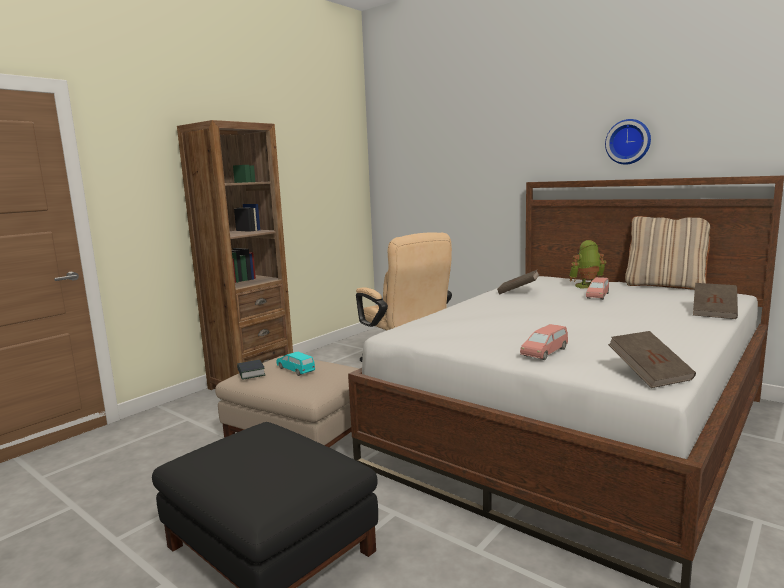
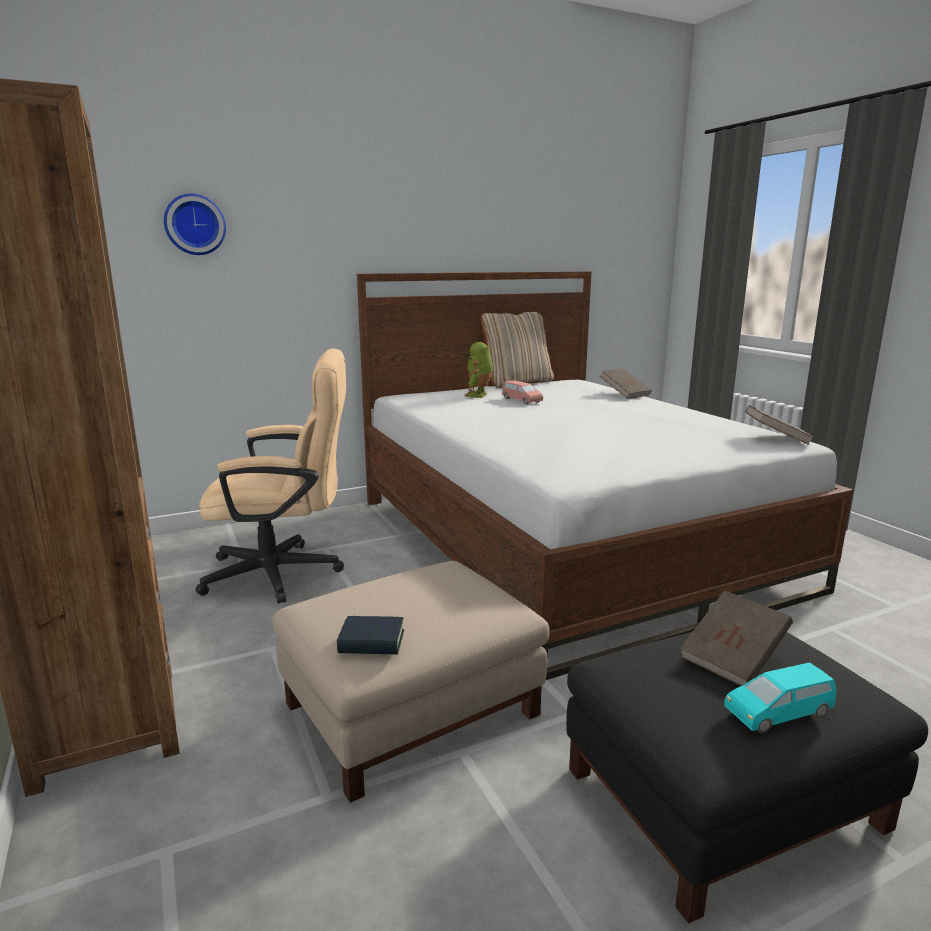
camera: 65 degrees left, 5 degrees up
(296, 370) = (412, 601): turquoise toy car -> turquoise toy car (778, 713)
(518, 292) = (456, 413): brown book -> brown book (733, 658)
(545, 352) = (698, 447): pink toy car -> none
(628, 142) = (466, 229): wall clock -> wall clock (194, 225)

